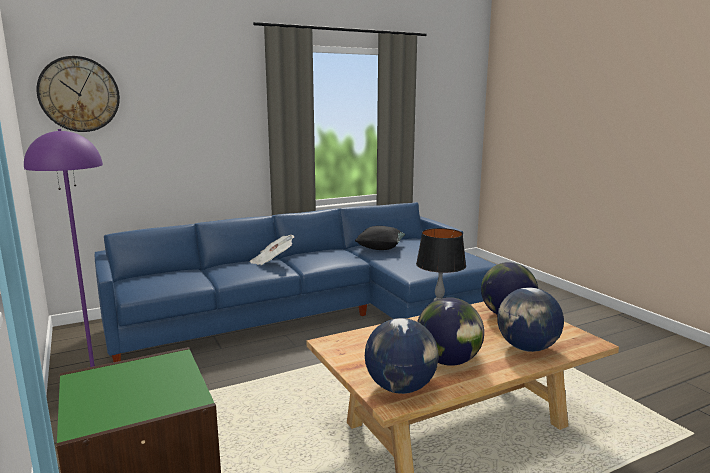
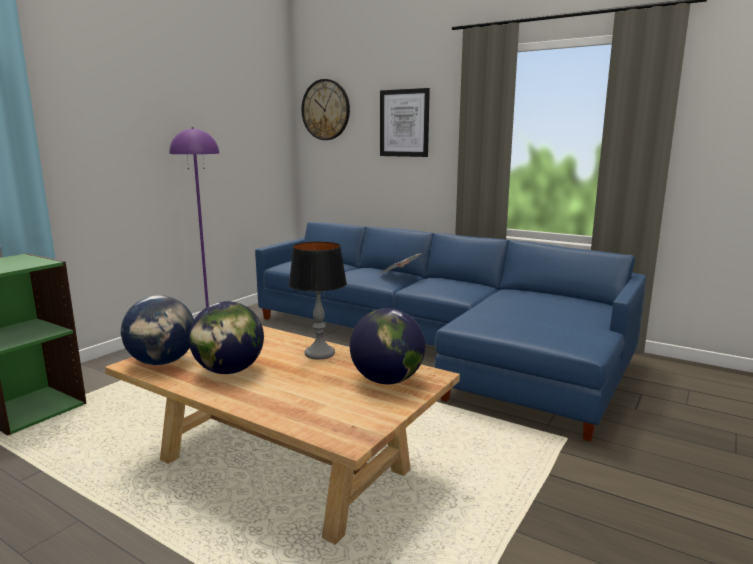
camera: 60 degrees right, 0 degrees up
(196, 111) = (404, 123): none -> picture
(380, 248) = (518, 296): black pillow -> none
(526, 348) = (293, 401): globe -> none

